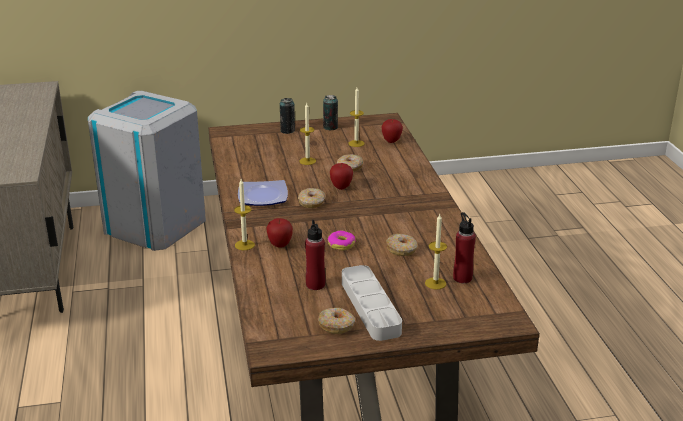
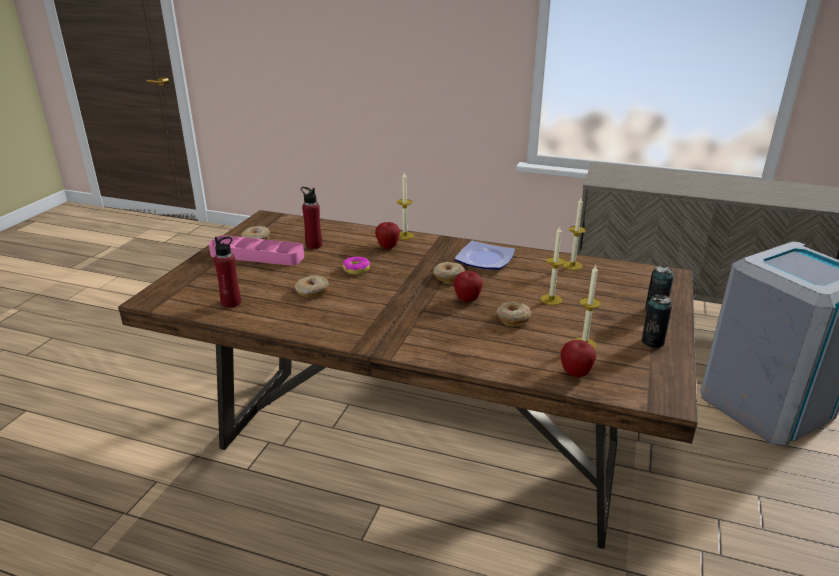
camera: 120 degrees right, 0 degrees up
(370, 307) = (257, 255): grey tray -> pink tray
(435, 283) = (243, 288): candle -> candle (572, 265)

